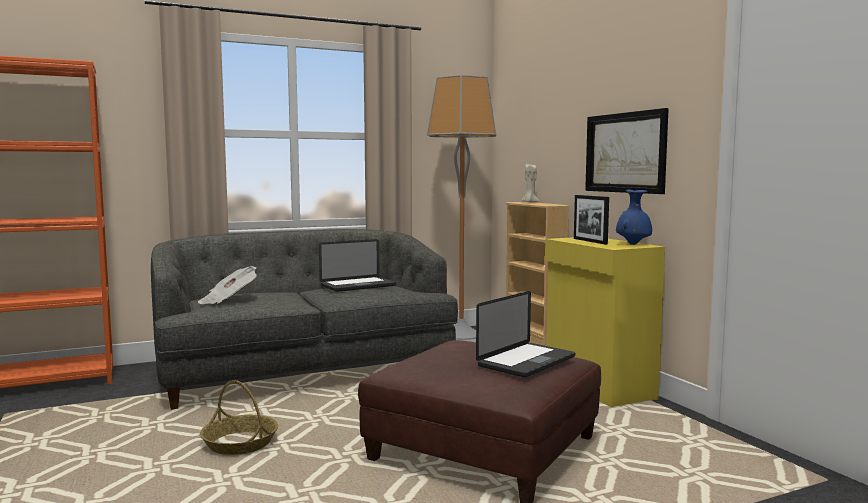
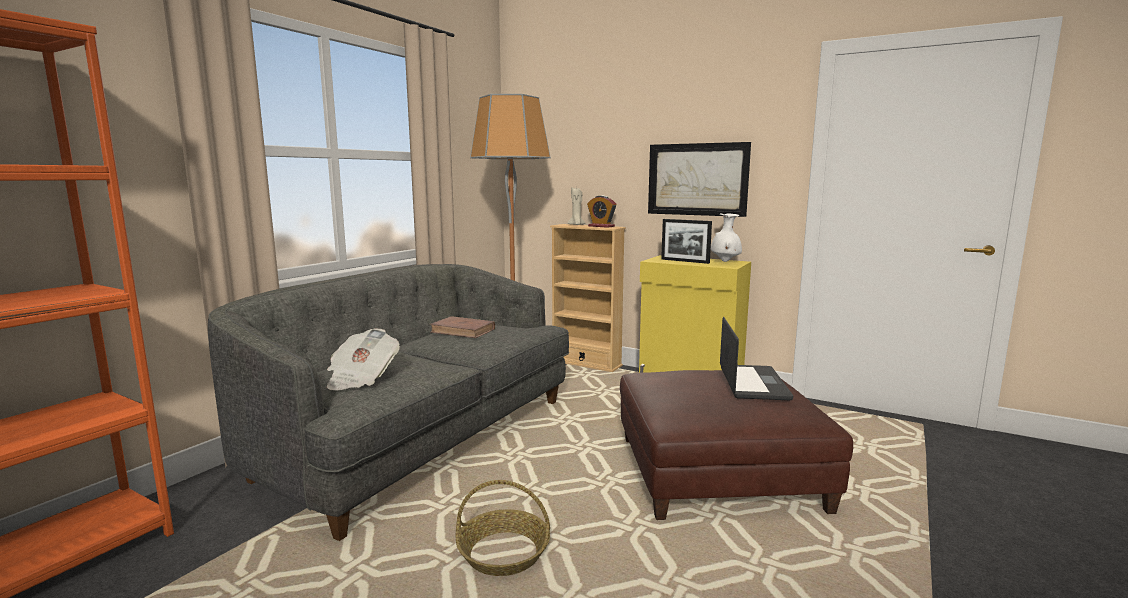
camera: 35 degrees left, 5 degrees up
(358, 286) = (463, 331): laptop -> brown book
(545, 204) = (601, 226): none -> alarm clock
(633, 244) = (725, 261): blue vase -> white vase

